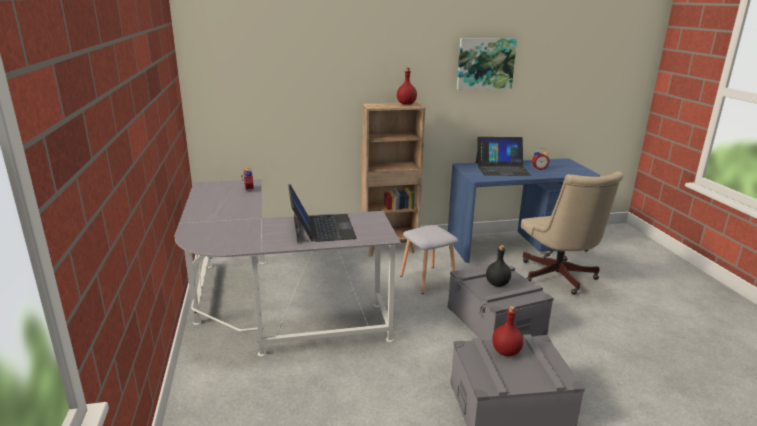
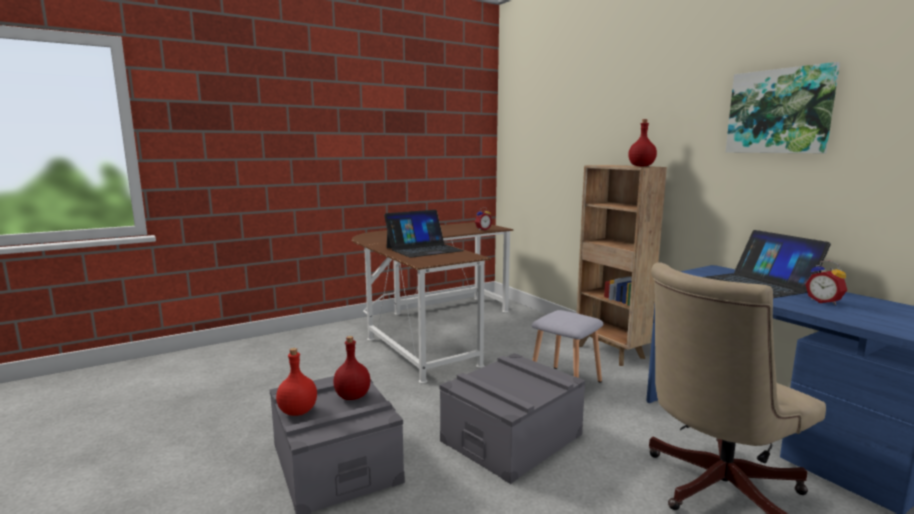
camera: 70 degrees right, 10 degrees down
(269, 311) = (430, 329): grey desk -> brown desk
(497, 284) = (510, 381): black bottle -> none
(525, 382) = (297, 411): none -> red bottle

